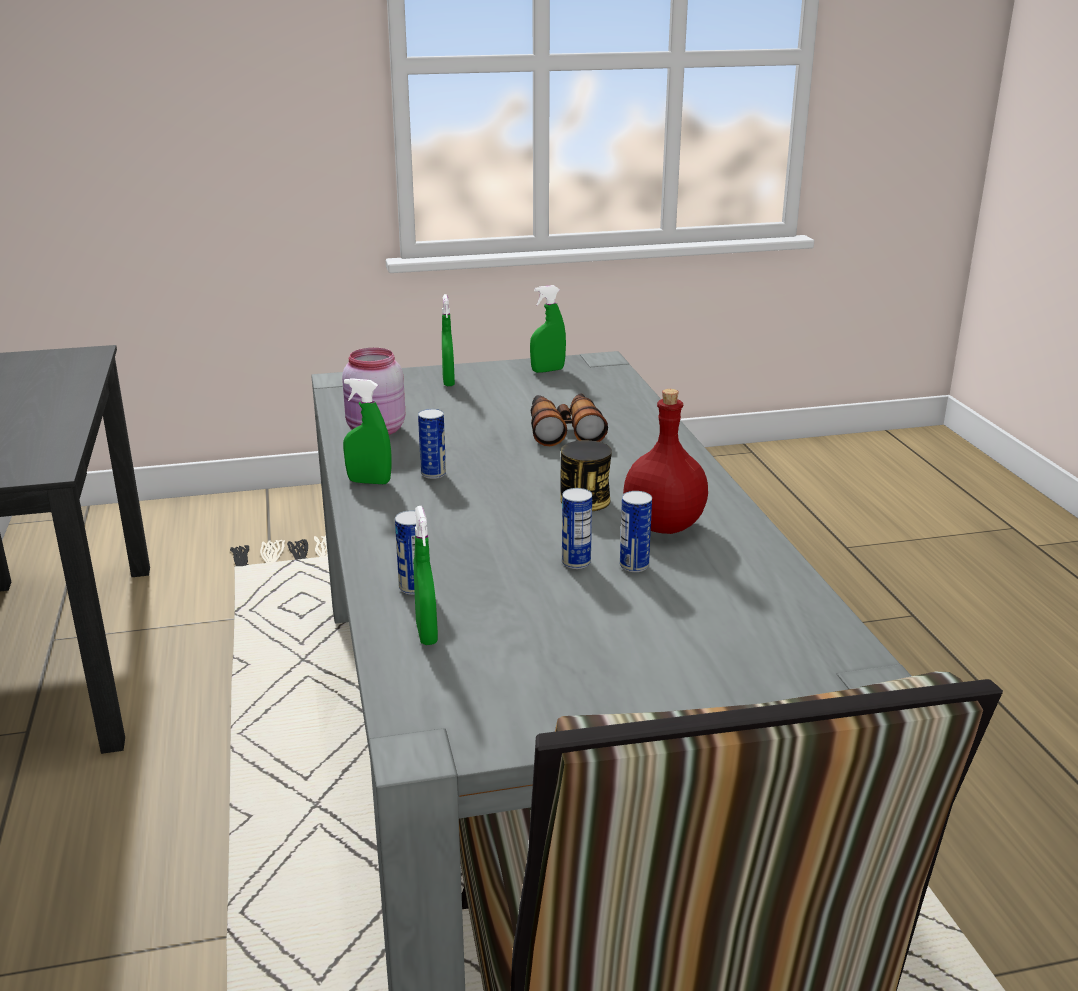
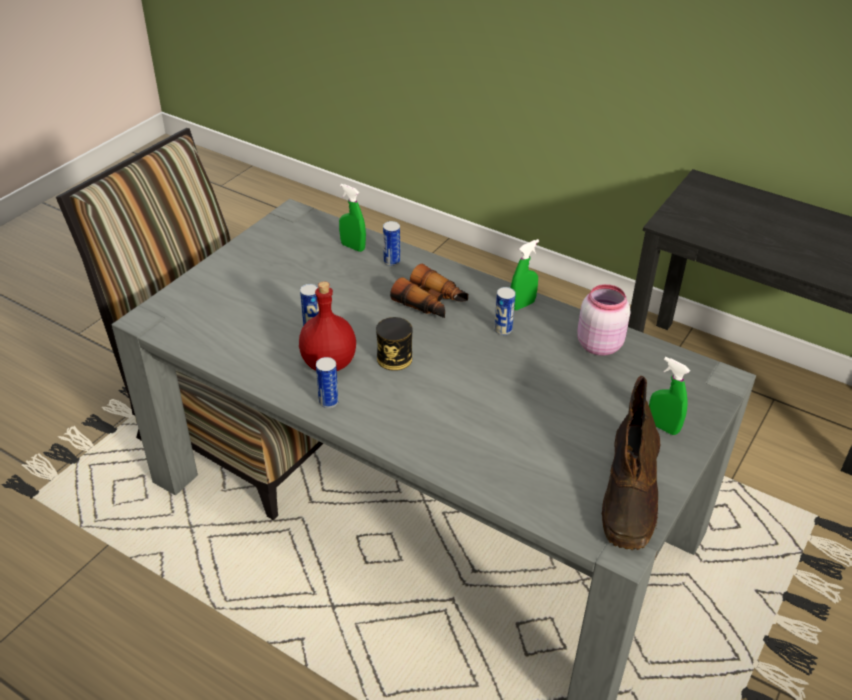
camera: 135 degrees right, 15 degrees up
(547, 370) = (630, 495): green spray bottle -> brown boot
(564, 429) = (500, 420): binoculars -> binoculars (431, 303)
(576, 562) = (342, 313): can -> can (328, 402)

